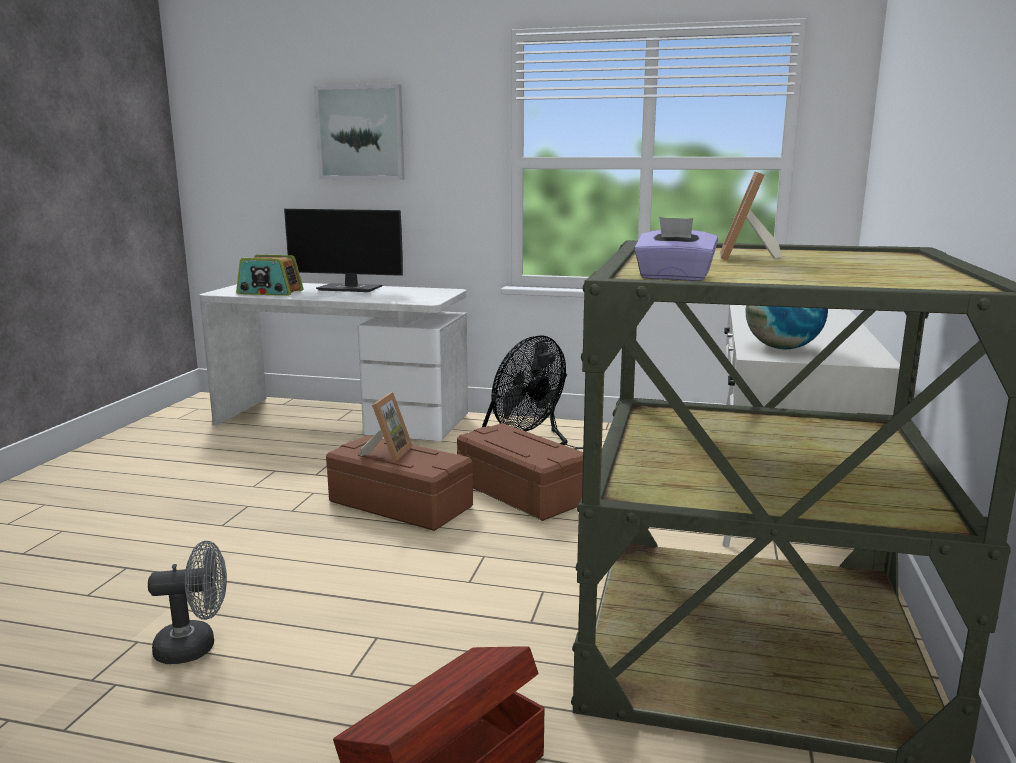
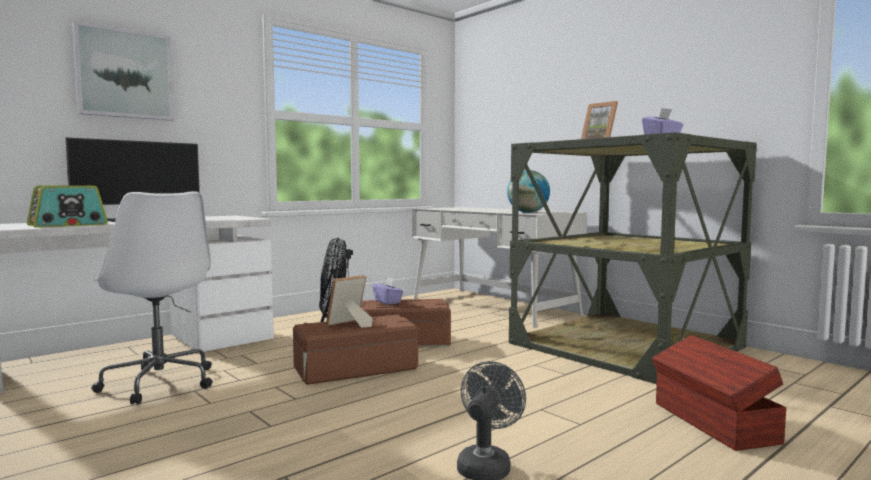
camera: 55 degrees left, 10 degrees down
(277, 455) = (160, 384): none -> white office chair
(388, 452) = (349, 324): picture frame -> picture frame turned 90 degrees counterclockwise
(515, 437) = (388, 302): none -> purple tissue box

